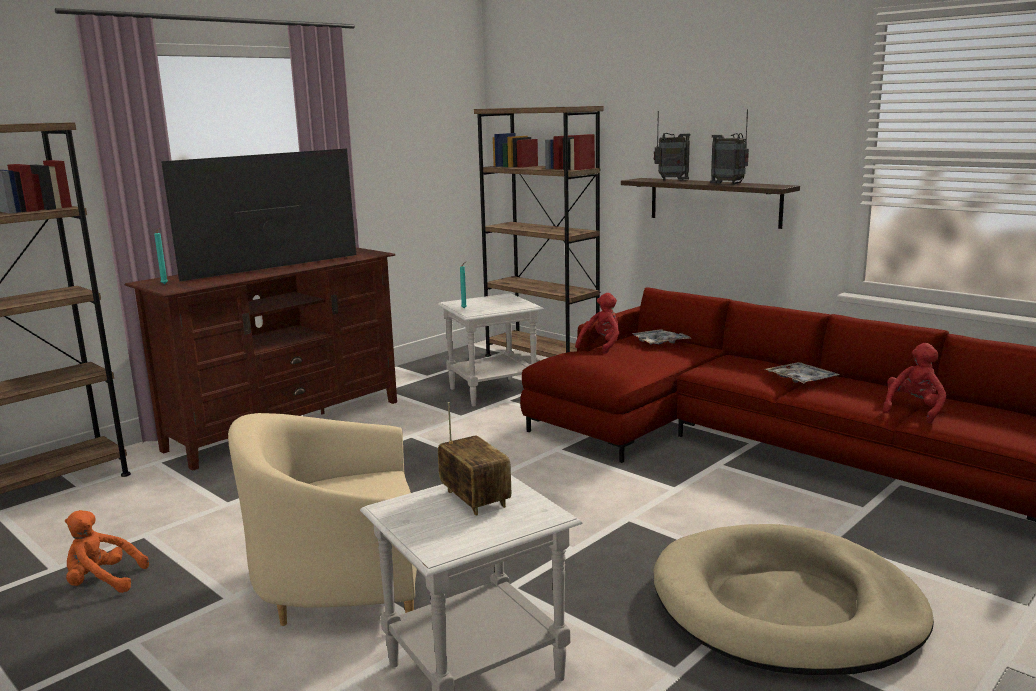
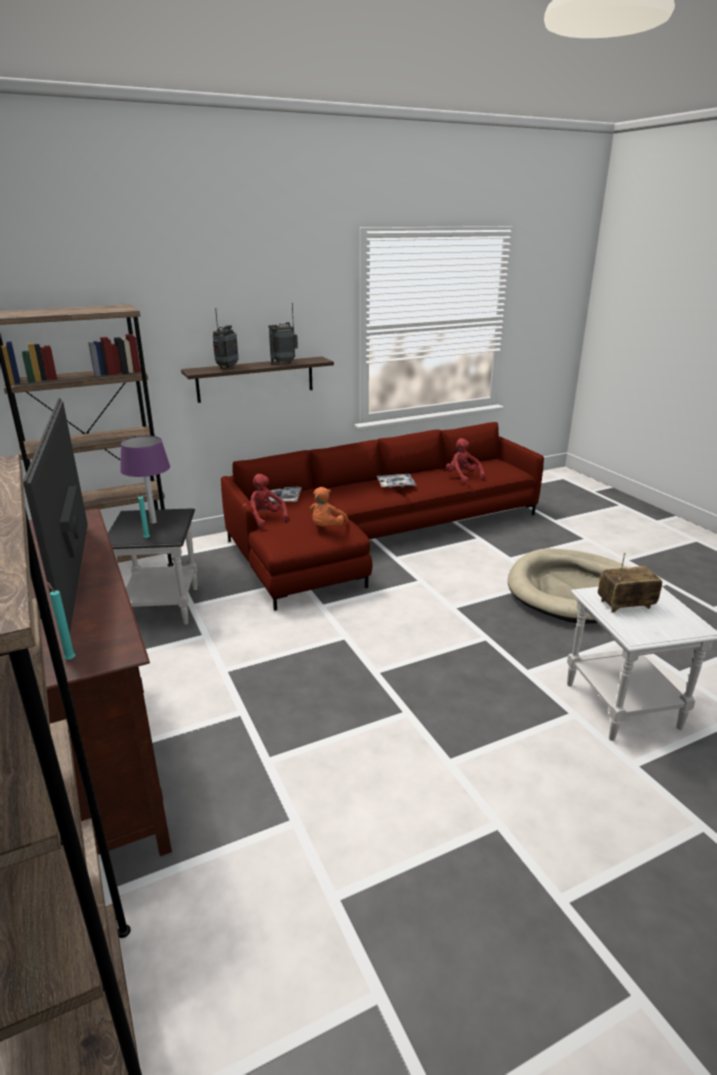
camera: 70 degrees left, 10 degrees up
(102, 582) = (434, 935): orange plush toy -> orange plush toy (326, 528)
(341, 585) = (499, 752): beige armchair -> none
(493, 391) = (162, 606): white side table -> black side table
(497, 303) = (153, 522): none -> purple table lamp

